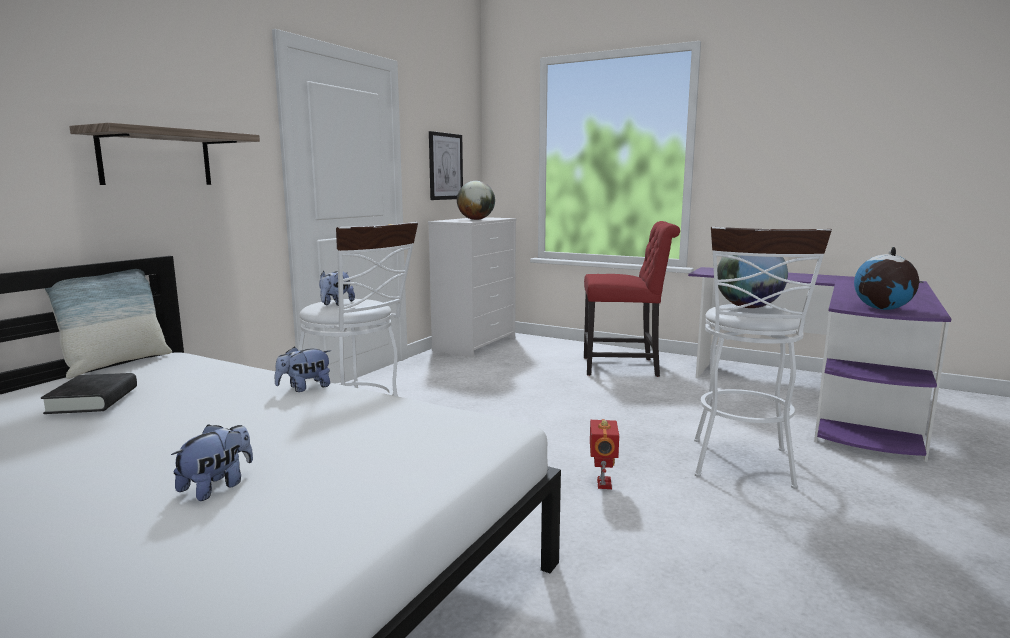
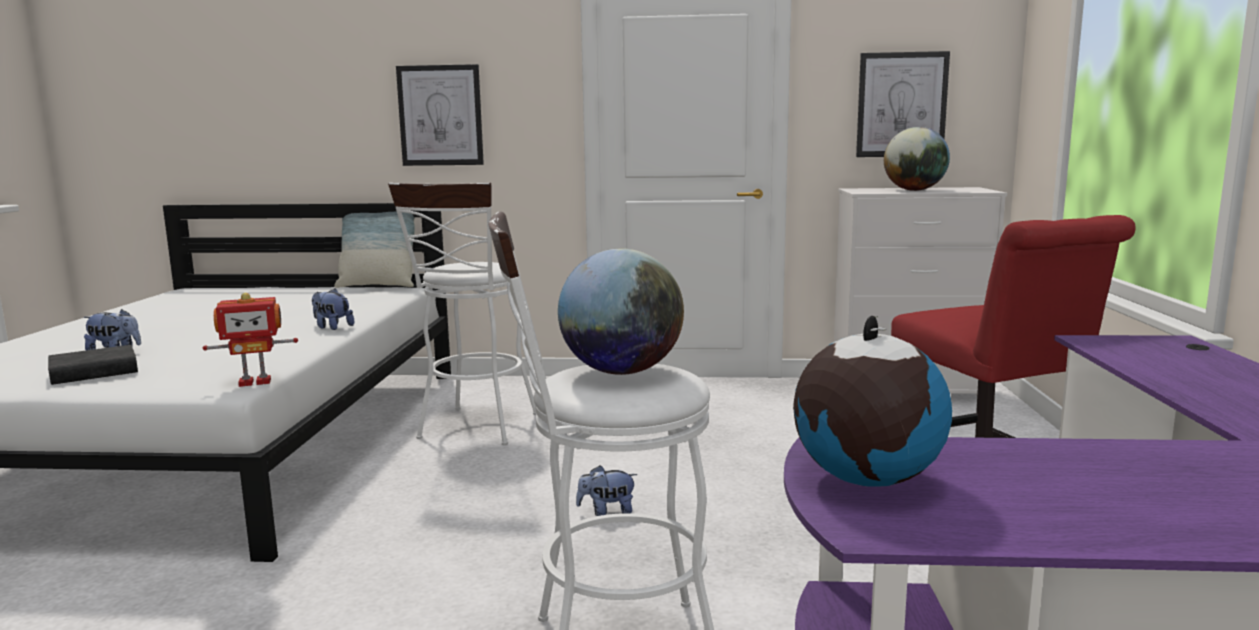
camera: 65 degrees right, 0 degrees up
(93, 400) = (279, 299): black book -> black book (94, 372)
(156, 158) = (440, 115): shelf -> picture
(336, 304) = (461, 264): plush toy -> plush toy (607, 511)
(602, 483) = (473, 555): toy robot -> toy robot (255, 382)

